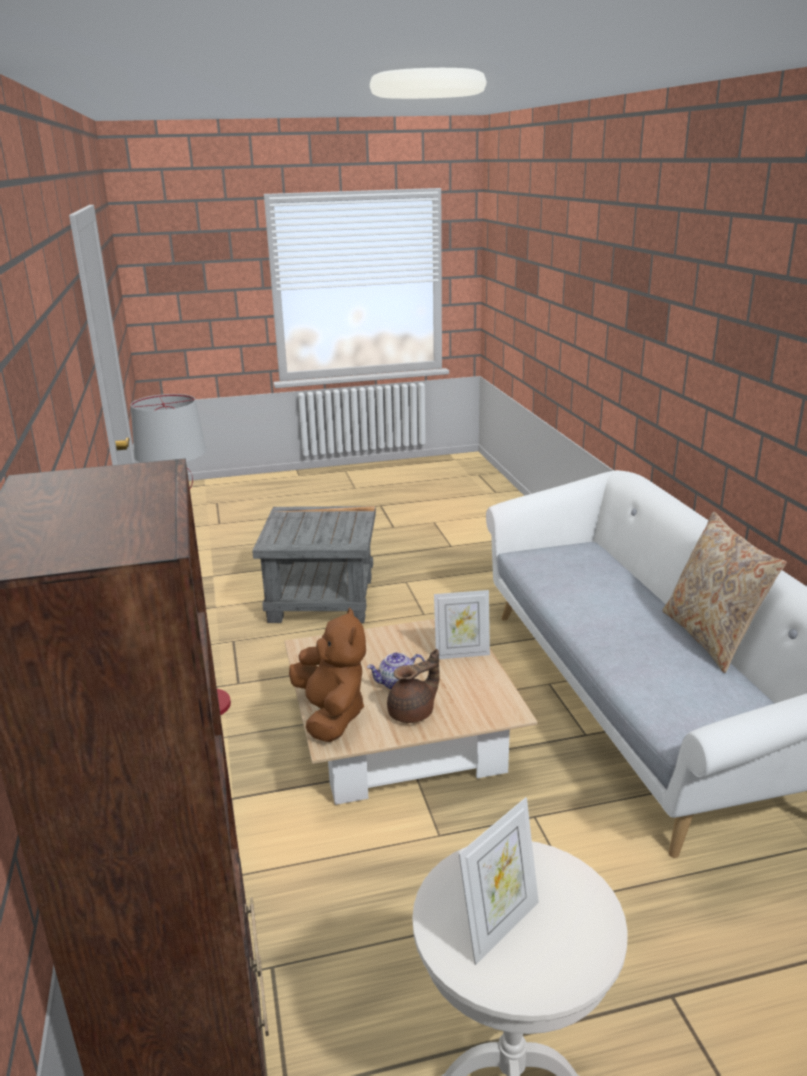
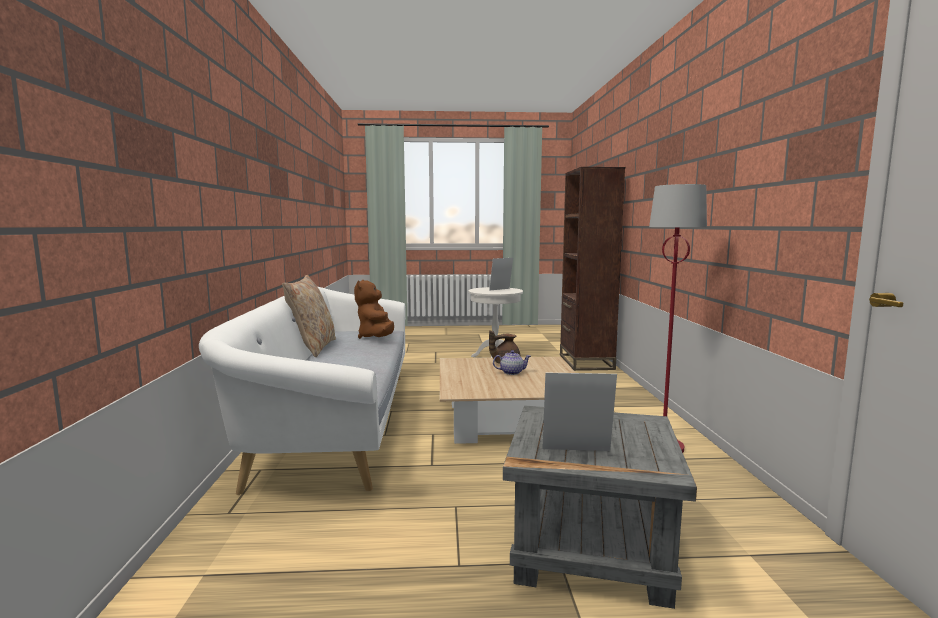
camera: 170 degrees left, 15 degrees down
(331, 715) = (553, 366): brown plush toy -> brown plush toy (377, 338)
(462, 654) = (461, 380): picture frame -> picture frame (577, 452)

